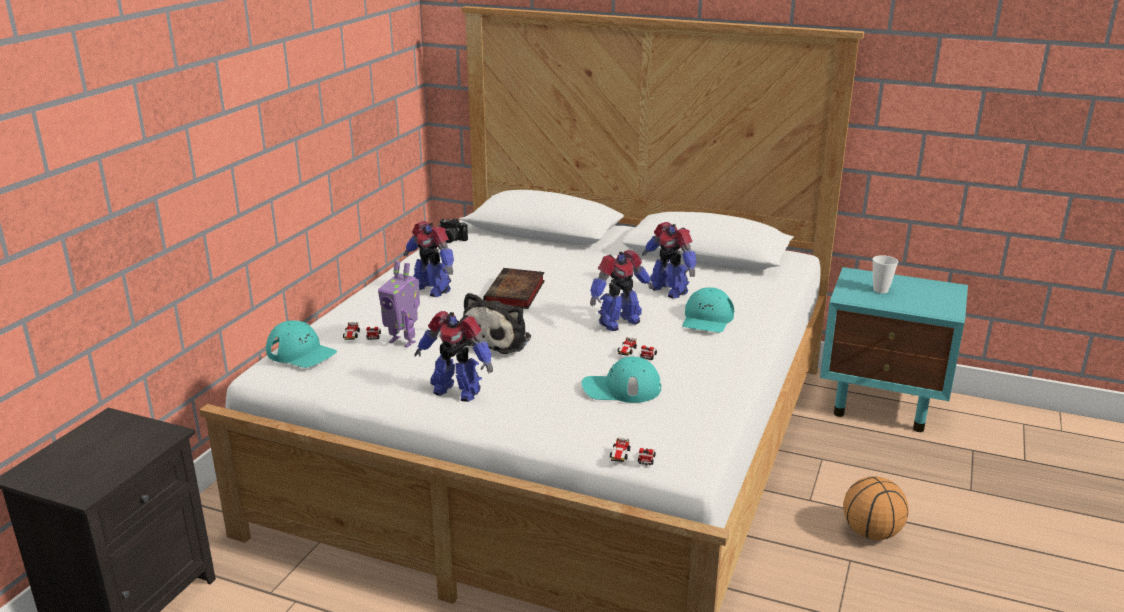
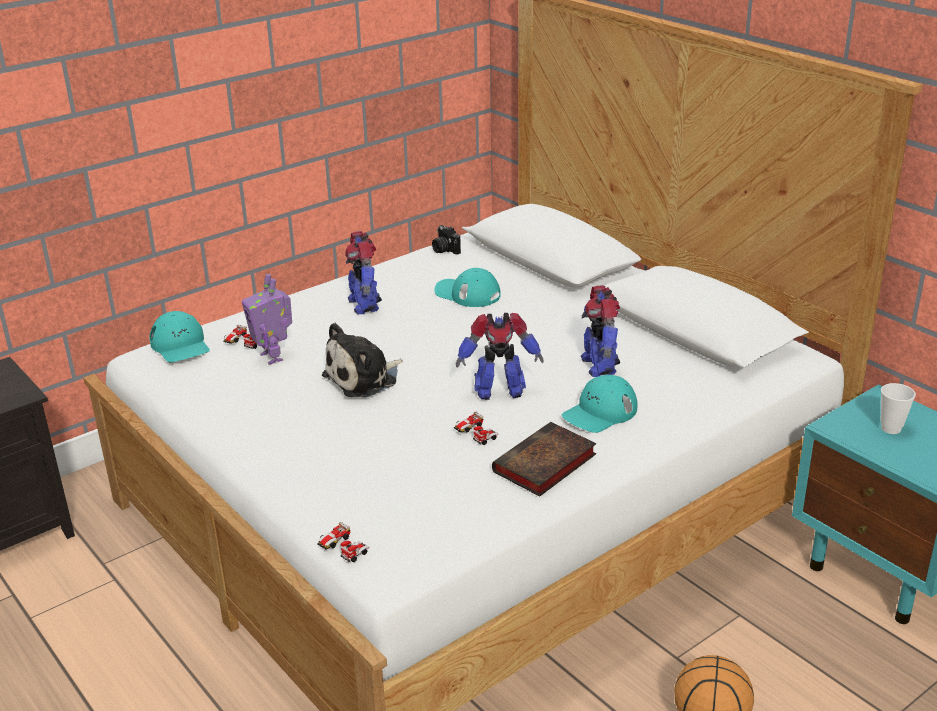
camera: 30 degrees right, 5 degrees up
(456, 391) = (267, 424): toy robot -> none
(515, 293) = (434, 329): book -> book (544, 465)
(621, 388) = (417, 468): turquoise cap -> turquoise cap (467, 294)

